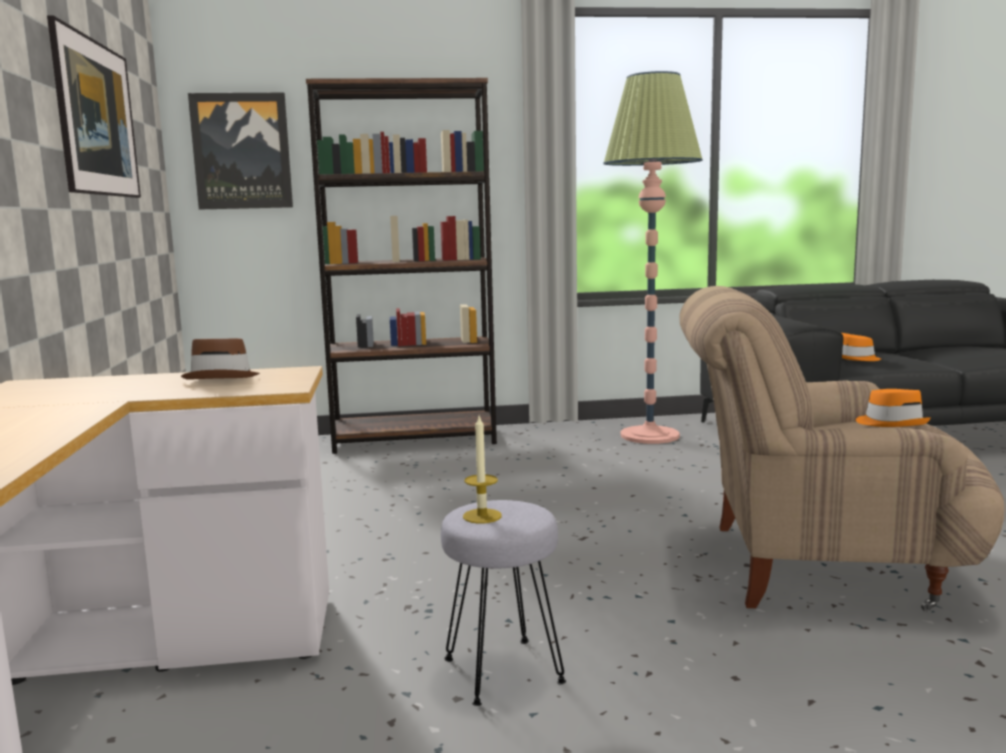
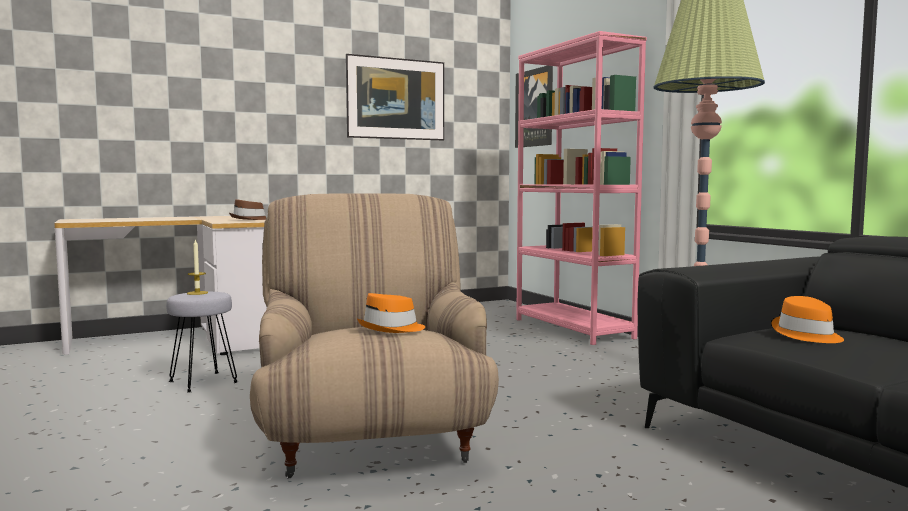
camera: 70 degrees right, 5 degrees down
(415, 439) = (573, 328): brown bookcase -> pink bookcase

